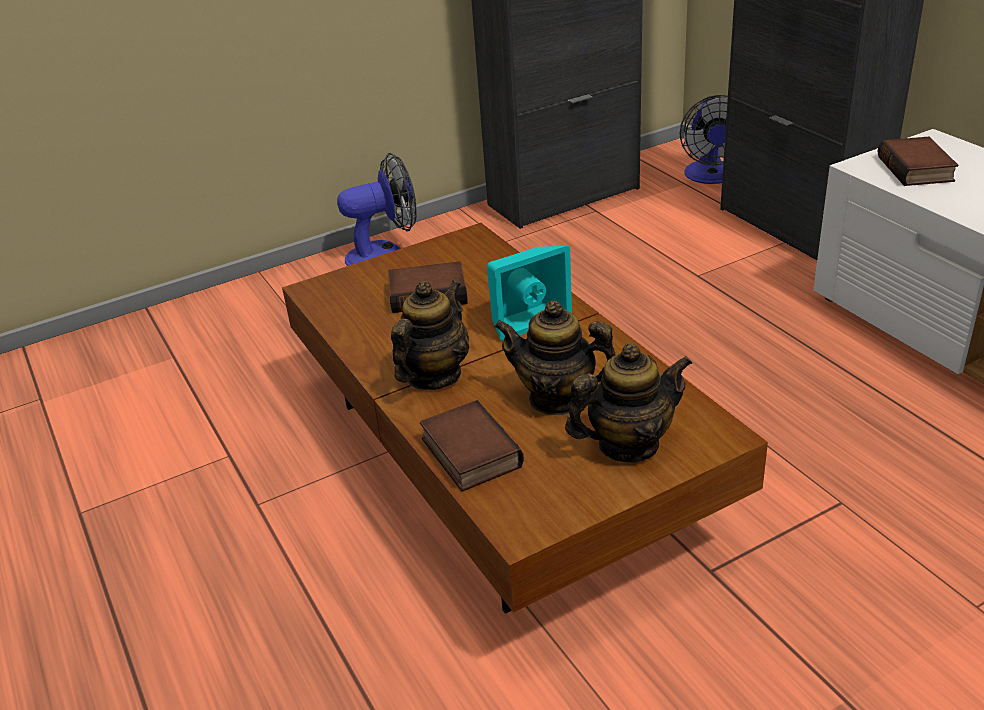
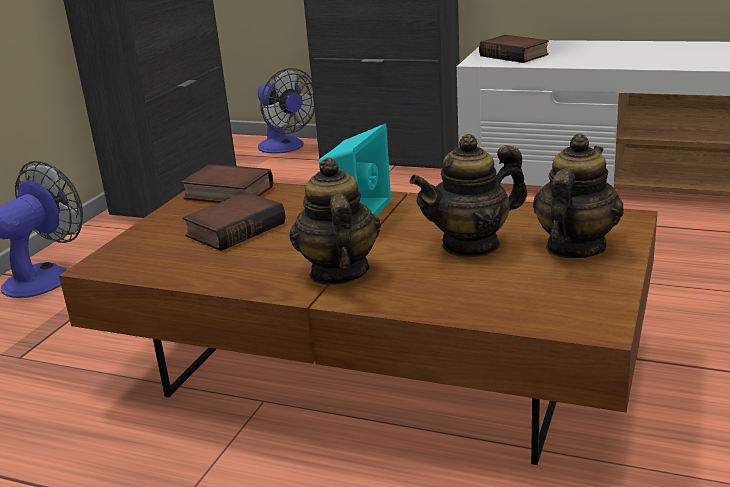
camera: 40 degrees left, 10 degrees down
(467, 453) = (462, 303): book -> book (226, 193)

